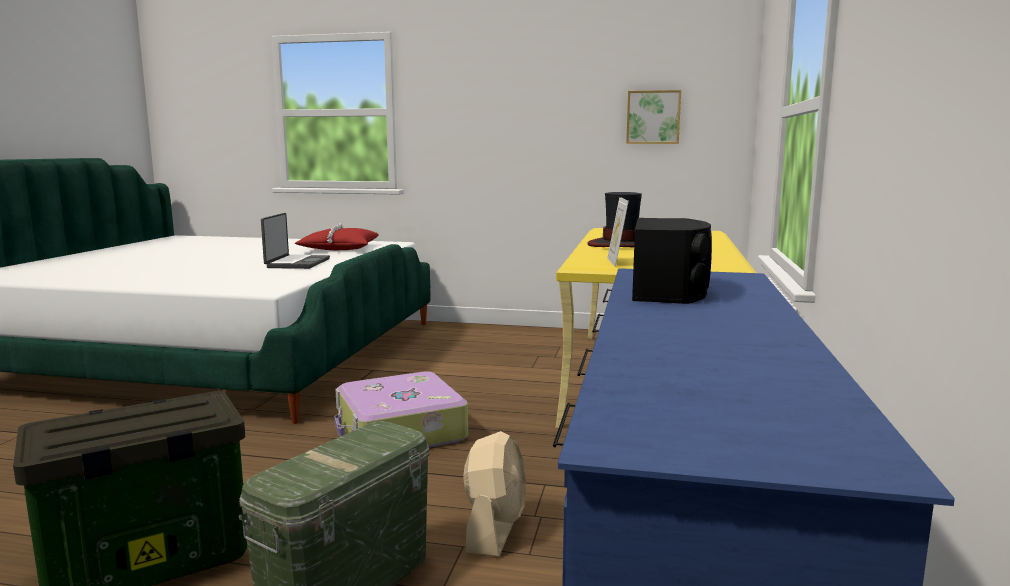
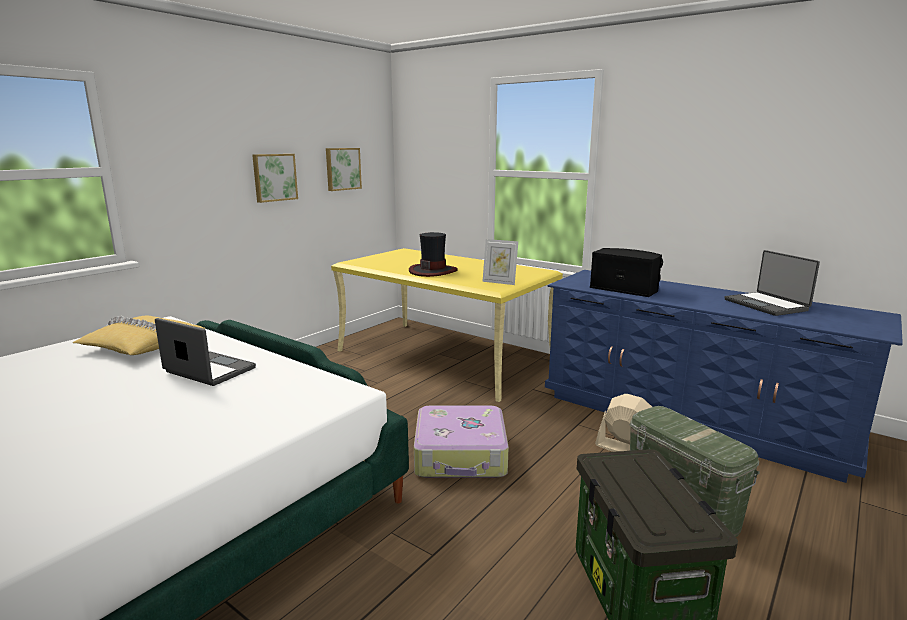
camera: 65 degrees left, 5 degrees up
(339, 248) = (142, 345): red pillow -> yellow pillow
(551, 124) = (274, 177): none -> picture
(728, 360) = (767, 305): none -> laptop

